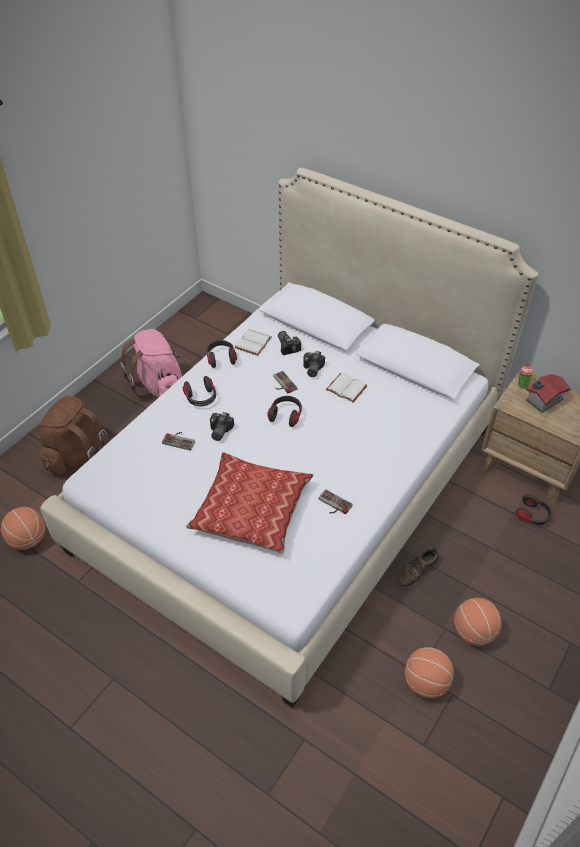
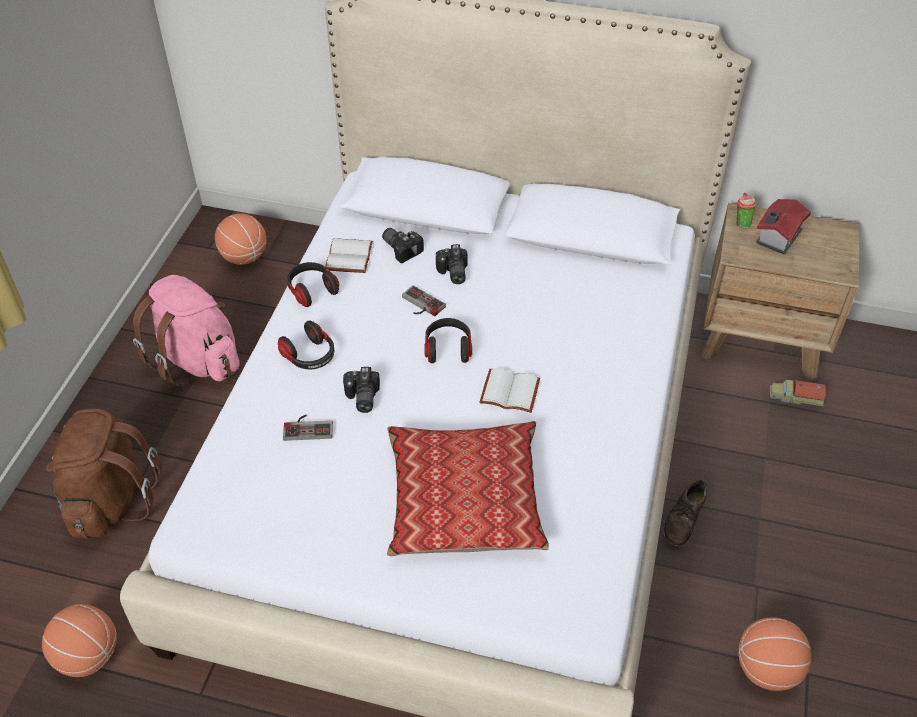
camera: 20 degrees left, 0 degrees up
(333, 505) = (577, 458): game controller -> none
(345, 389) = (513, 289): white book -> white book (508, 393)
(473, 632) = (795, 579): basketball -> basketball (244, 257)
(533, 515) = (795, 399): headphones -> toy truck

